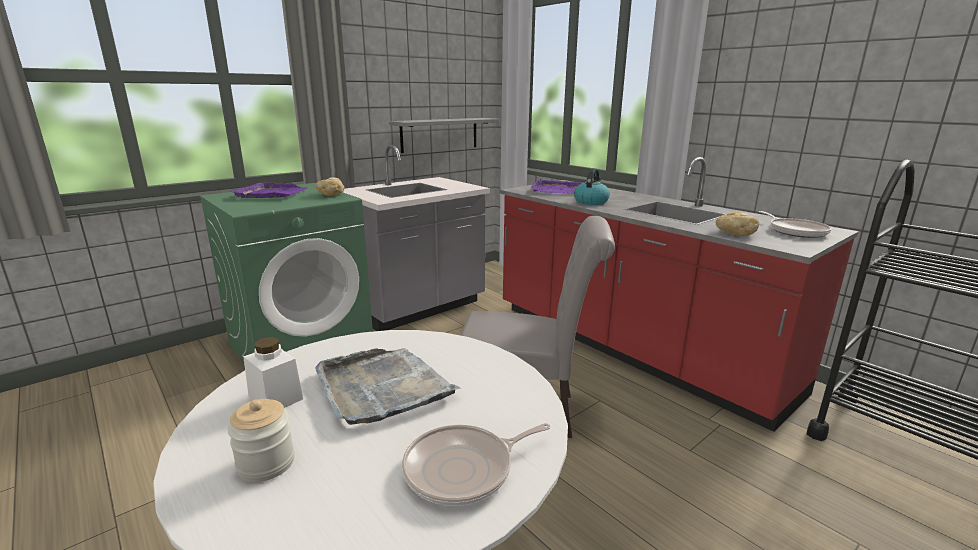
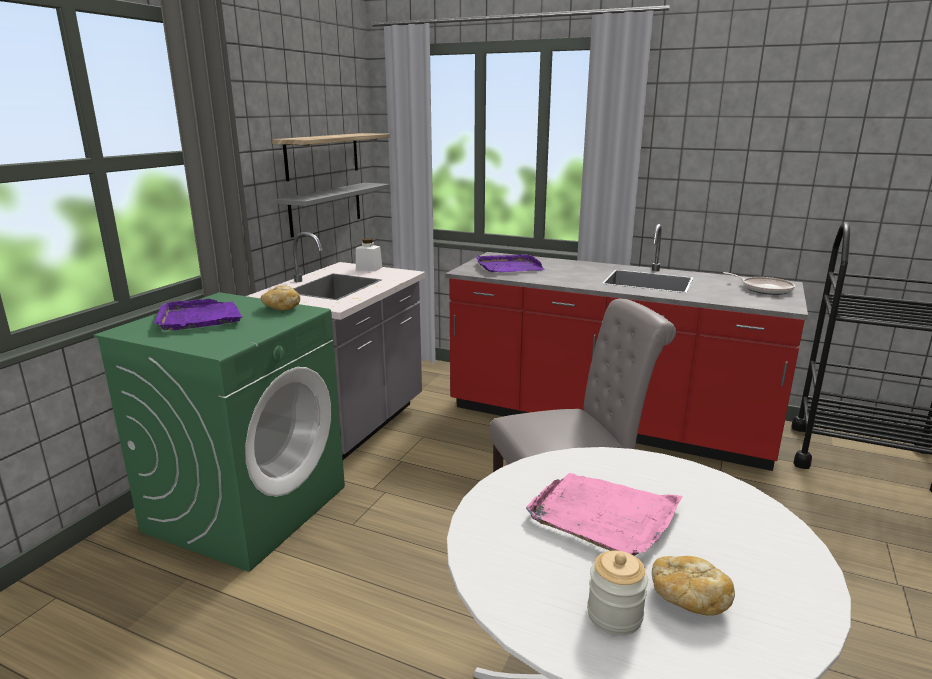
camera: 25 degrees left, 0 degrees up
(275, 397) = (525, 556): white jar -> white jar (369, 268)
(383, 387) = (603, 516): grey tray -> pink tray
(439, 91) = (322, 155): none -> shelf
(464, 469) = (763, 562): frying pan -> none
(591, 202) = (560, 278): kettle -> none
(734, 233) = (727, 298): bread -> bread (687, 599)

